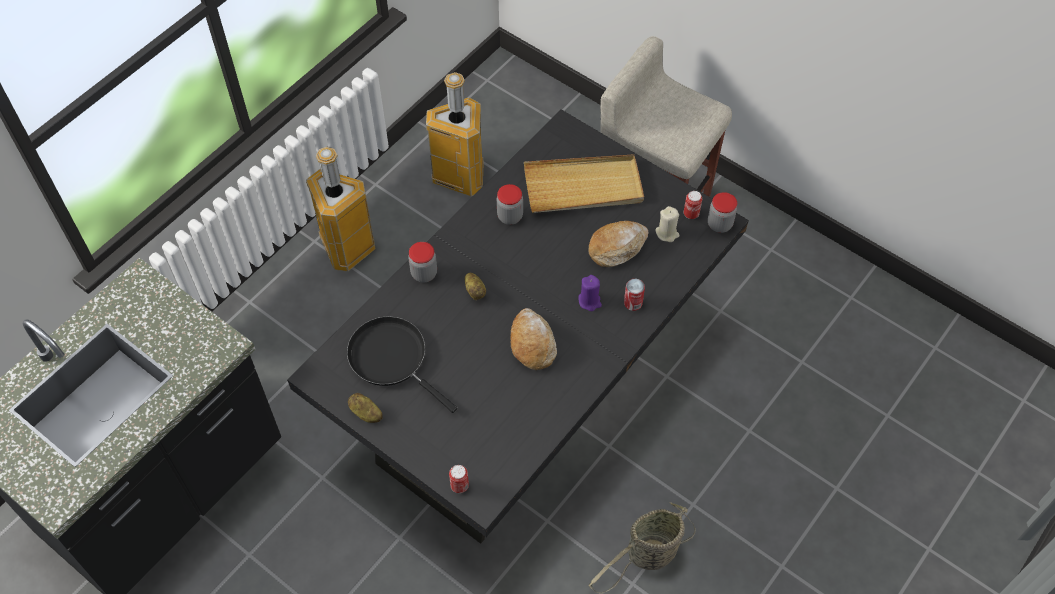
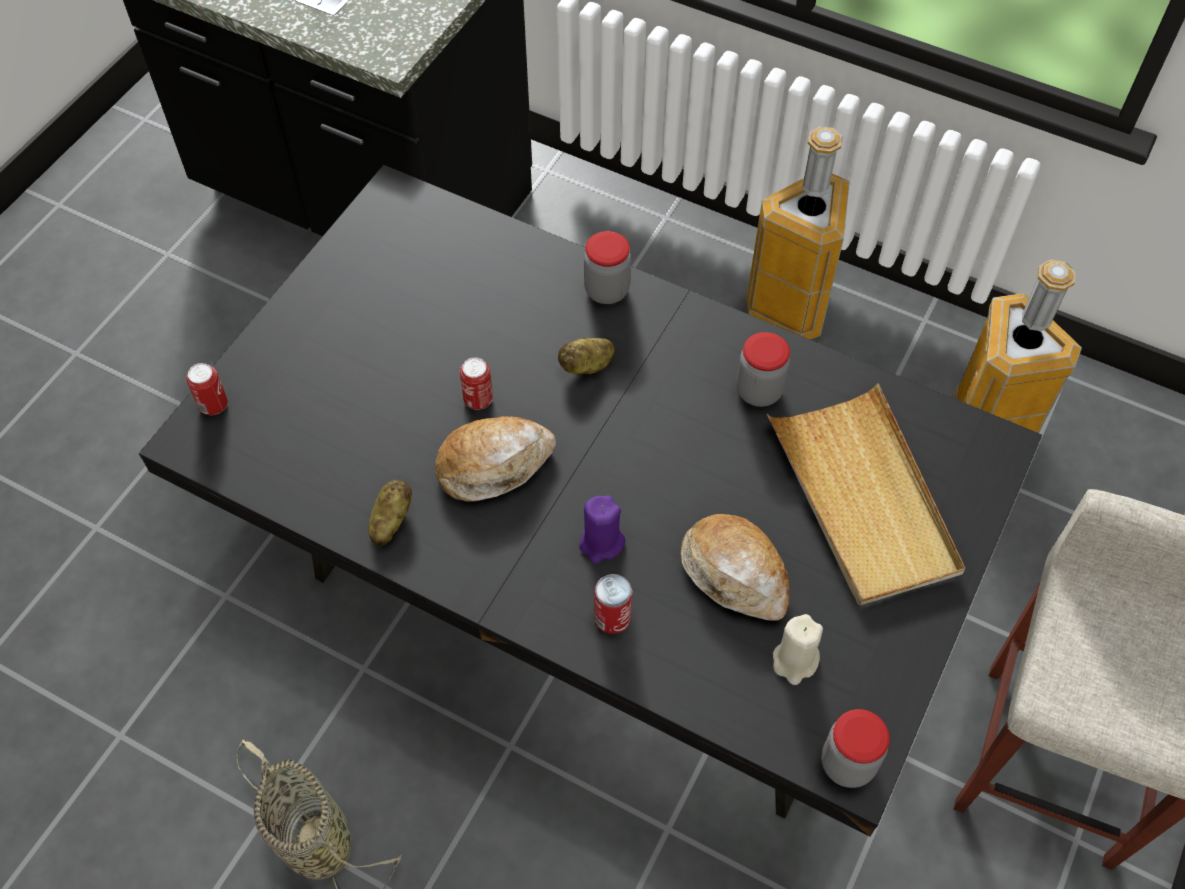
camera: 80 degrees right, 0 degrees up
(365, 413) = (334, 265): potato -> potato (390, 521)
(392, 358) = (436, 278): black frying pan -> none
(691, 214) = (857, 703): can -> can (478, 400)

